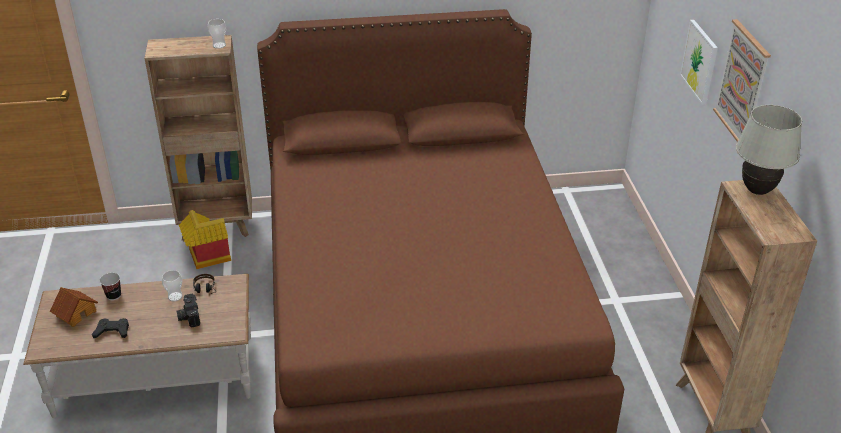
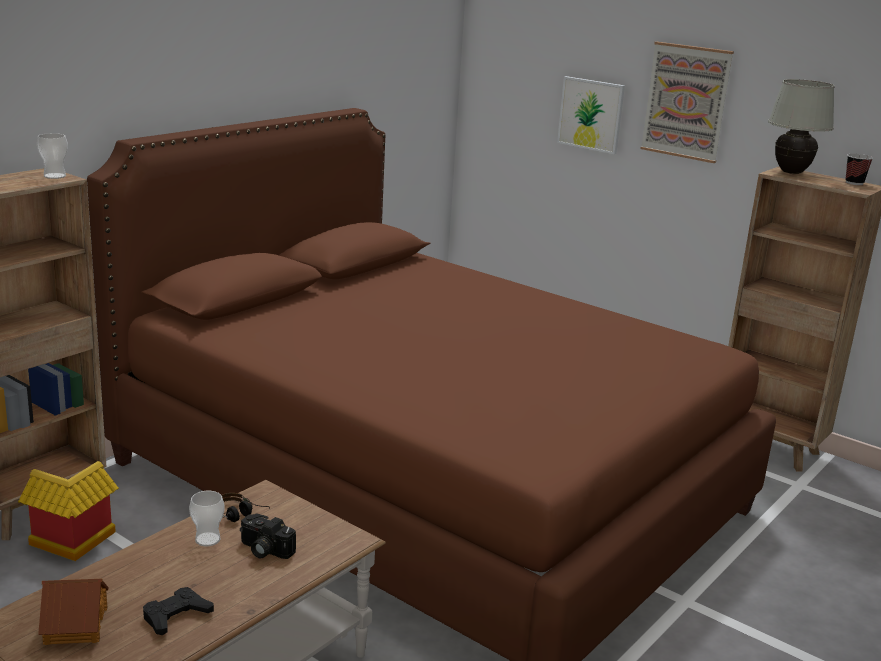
camera: 45 degrees left, 15 degrees down
(113, 295) = (106, 578): cup -> cup (854, 183)

